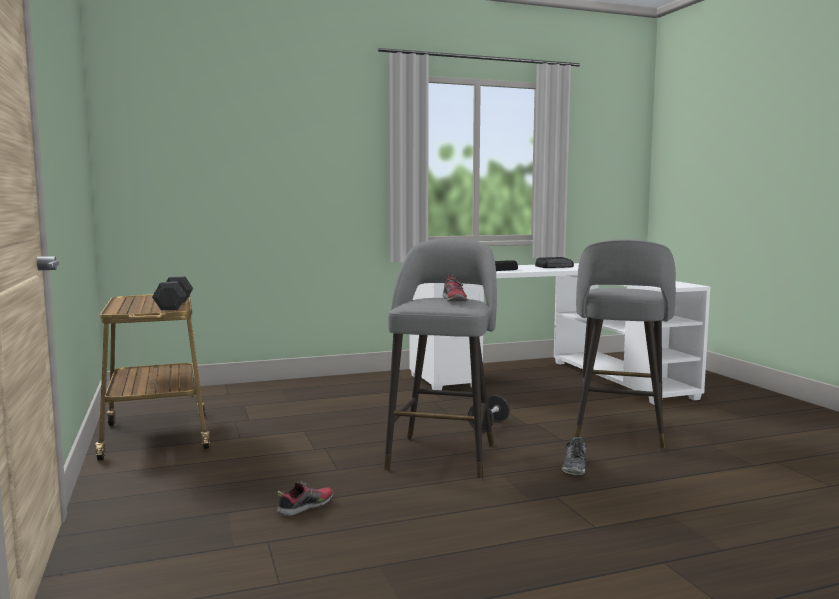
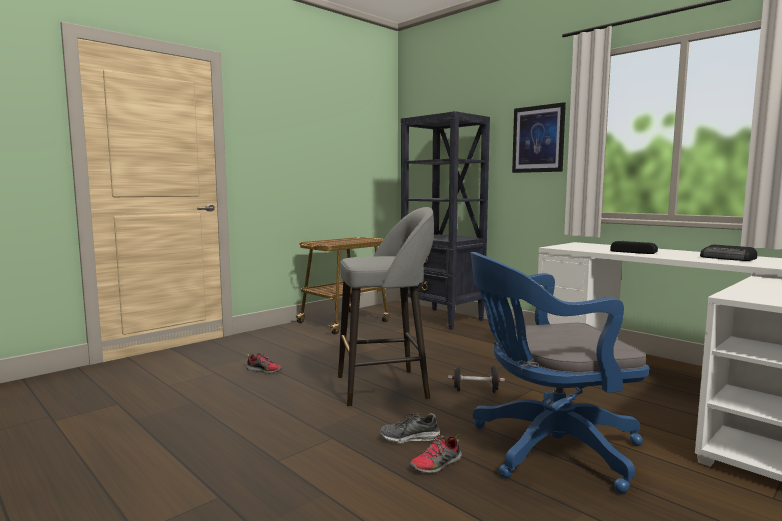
camera: 65 degrees right, 0 degrees up
(174, 305) = (340, 243): grey dumbbell -> none
(246, 393) = (442, 319): none -> black bookcase
(342, 157) = (538, 139): none -> picture
(454, 300) = (387, 258): shoe -> shoe (436, 465)
(618, 431) = (547, 449): grey stool -> blue office chair

